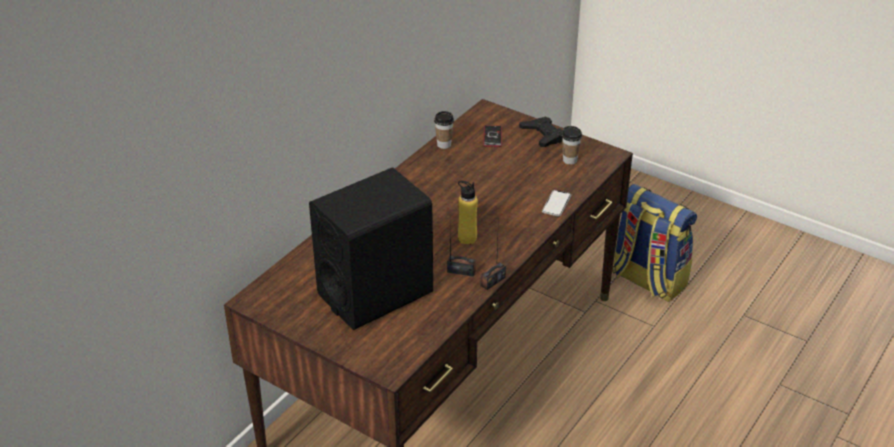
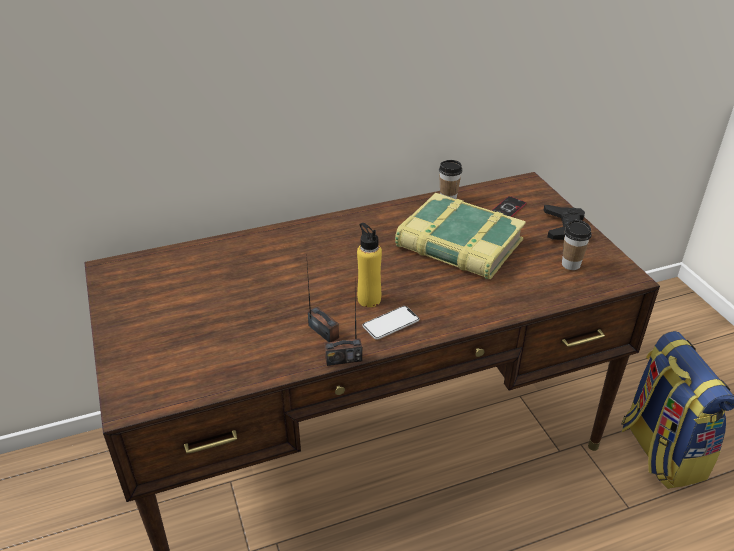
camera: 35 degrees right, 0 degrees up
(375, 293) = (216, 314): black speaker -> none
(486, 176) = (458, 245): none -> book
(556, 204) = (507, 305): phone -> phone (391, 323)

